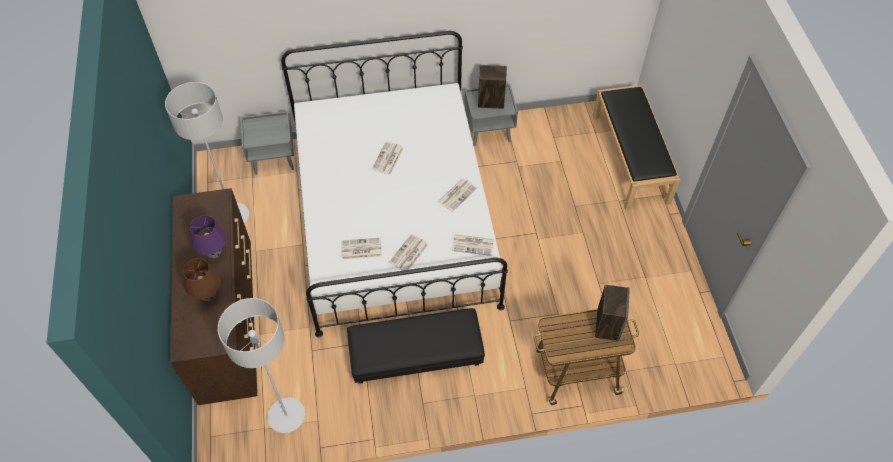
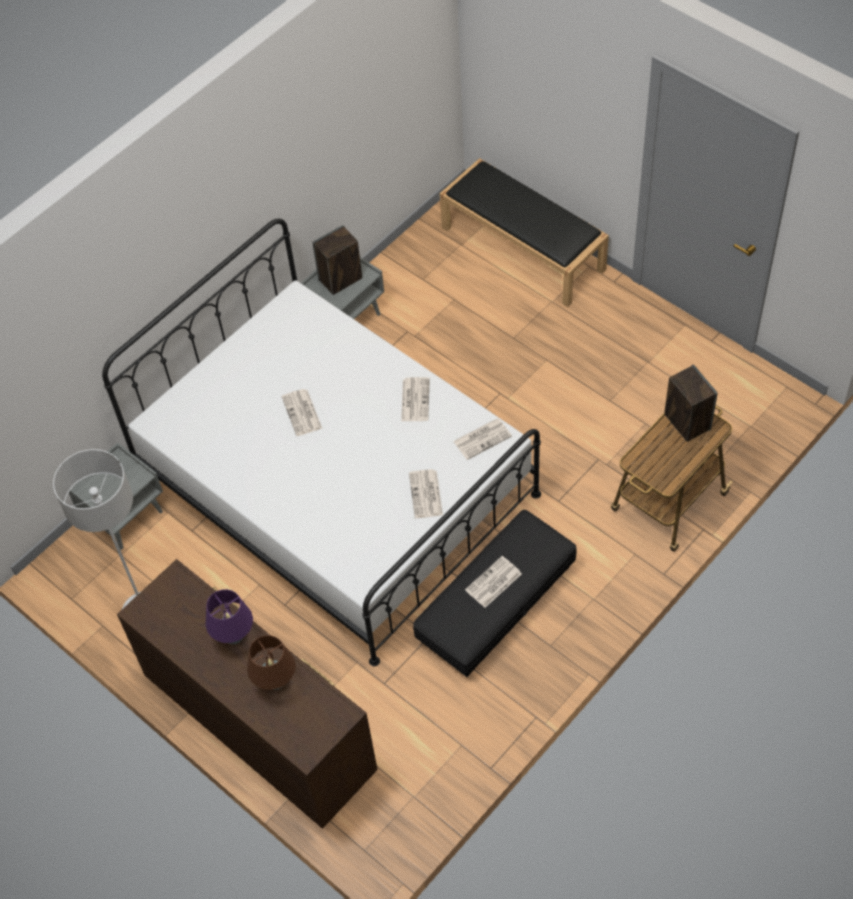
camera: 35 degrees left, 0 degrees up
(286, 415) = (424, 766): grey floor lamp -> none
(360, 249) = (370, 526): newspaper -> newspaper (493, 583)

